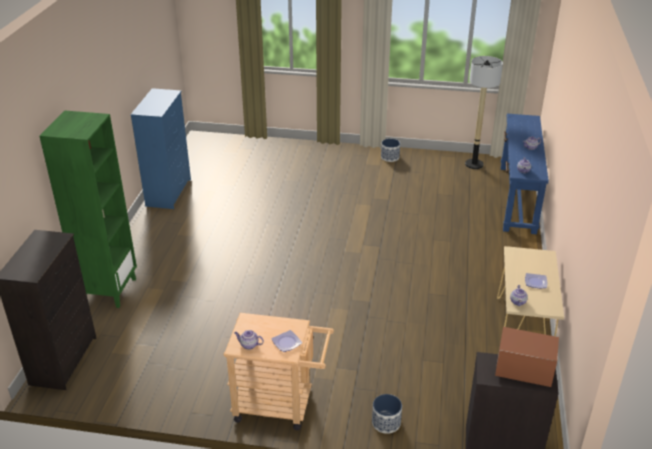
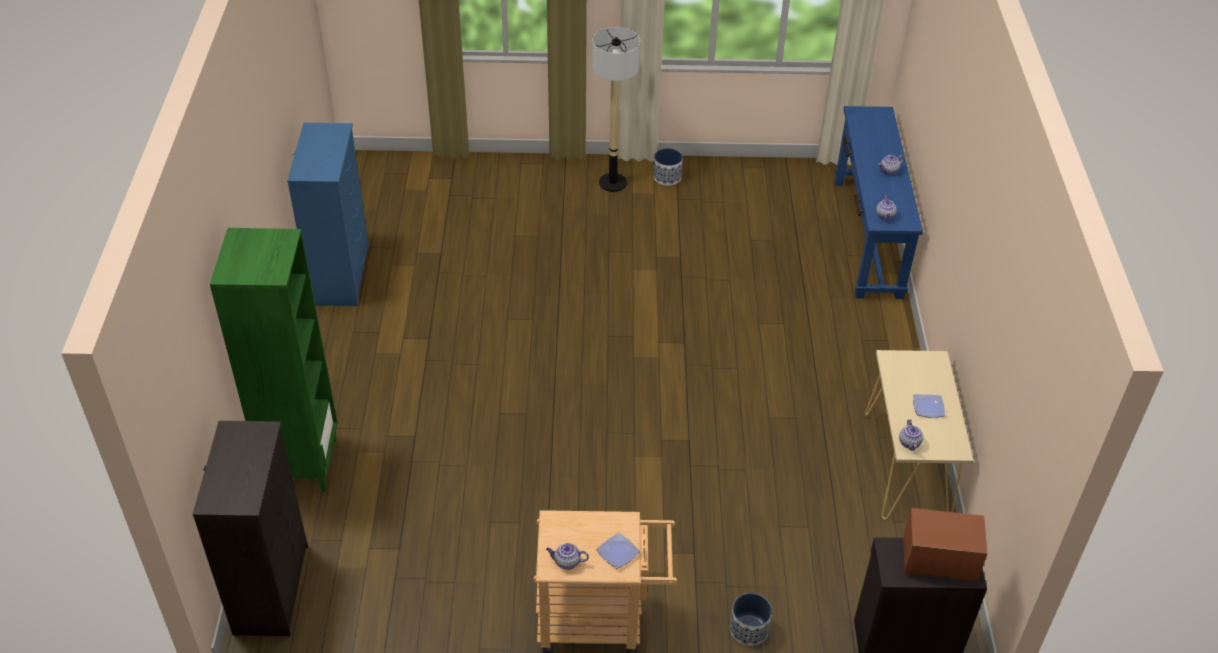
camera: 10 degrees left, 10 degrees up
(474, 164) = (795, 179): floor lamp -> floor lamp (612, 183)

